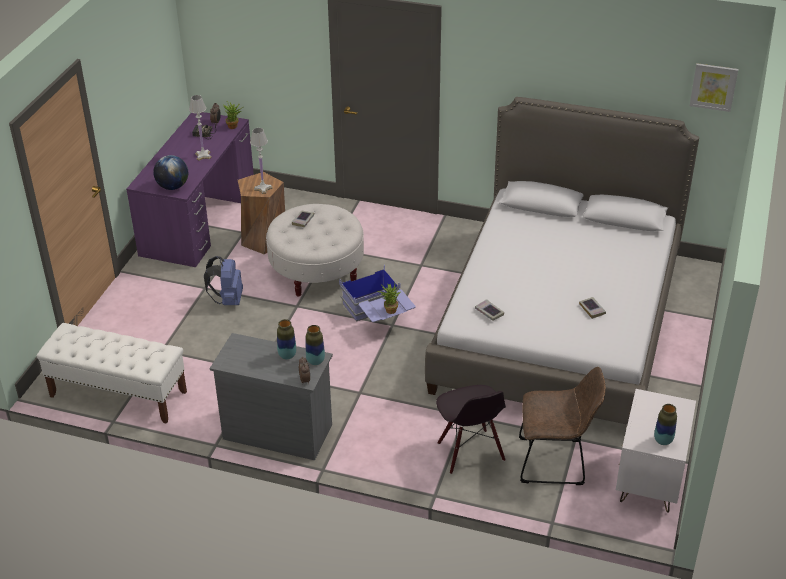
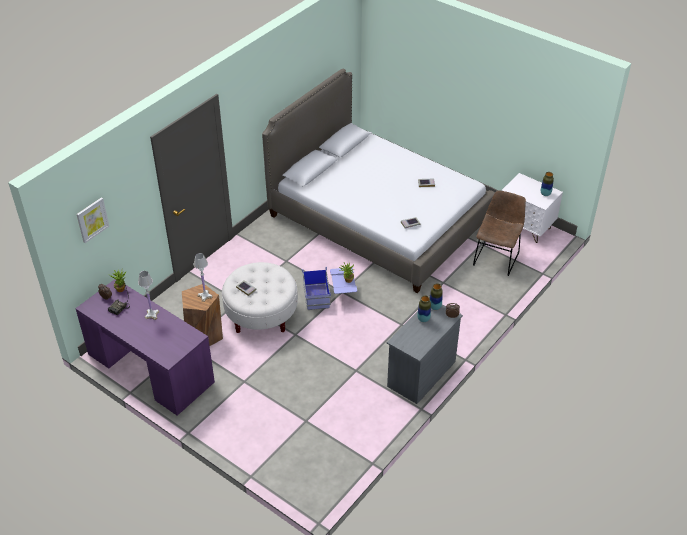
camera: 70 degrees left, 5 degrees up
(118, 394) = (343, 455): white bench -> none
(173, 187) = (185, 340): globe -> none
(228, 300) = (267, 371): blue backpack -> none
(470, 452) = (475, 289): black chair -> none
(713, 86) = (345, 38): picture -> picture (92, 219)

